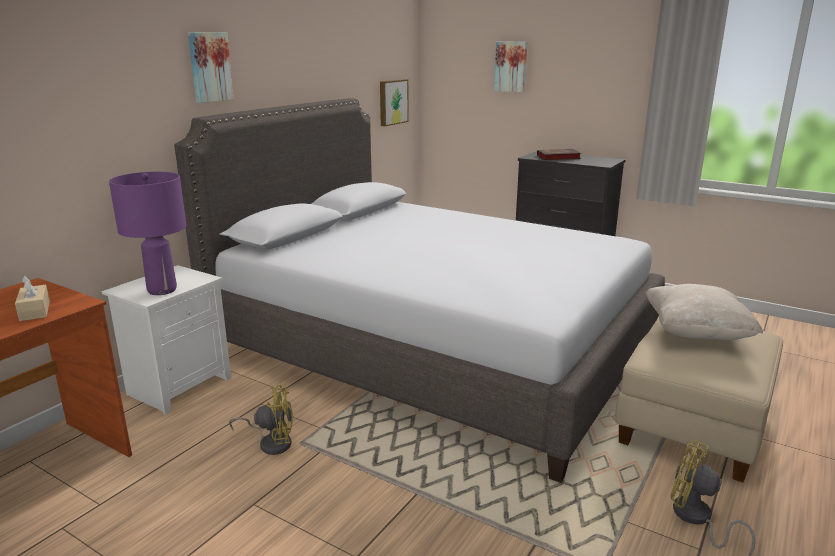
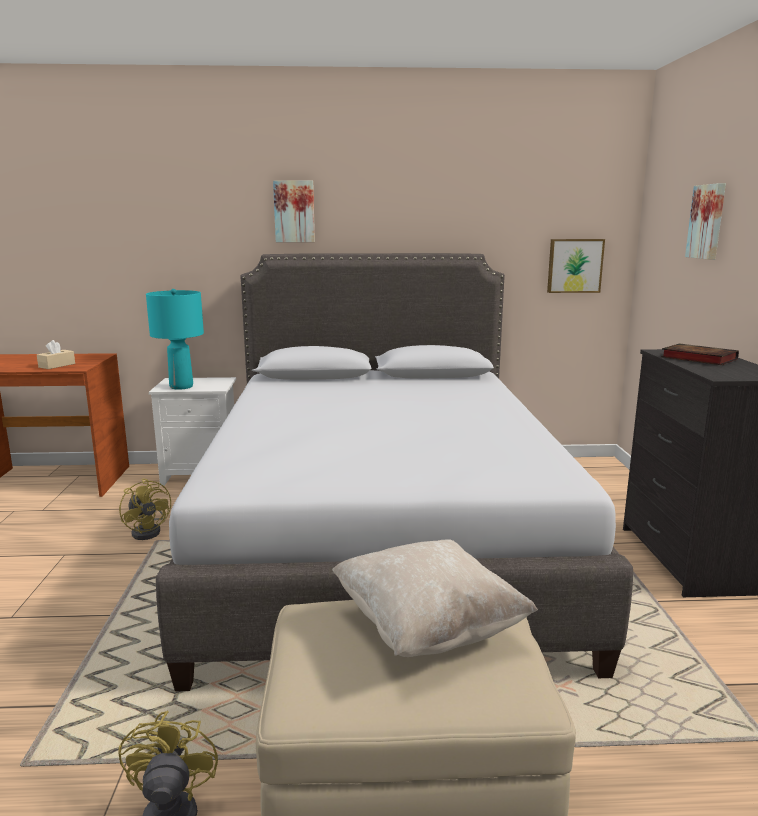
camera: 55 degrees right, 5 degrees down
(161, 290) = (181, 386): purple table lamp -> turquoise table lamp

